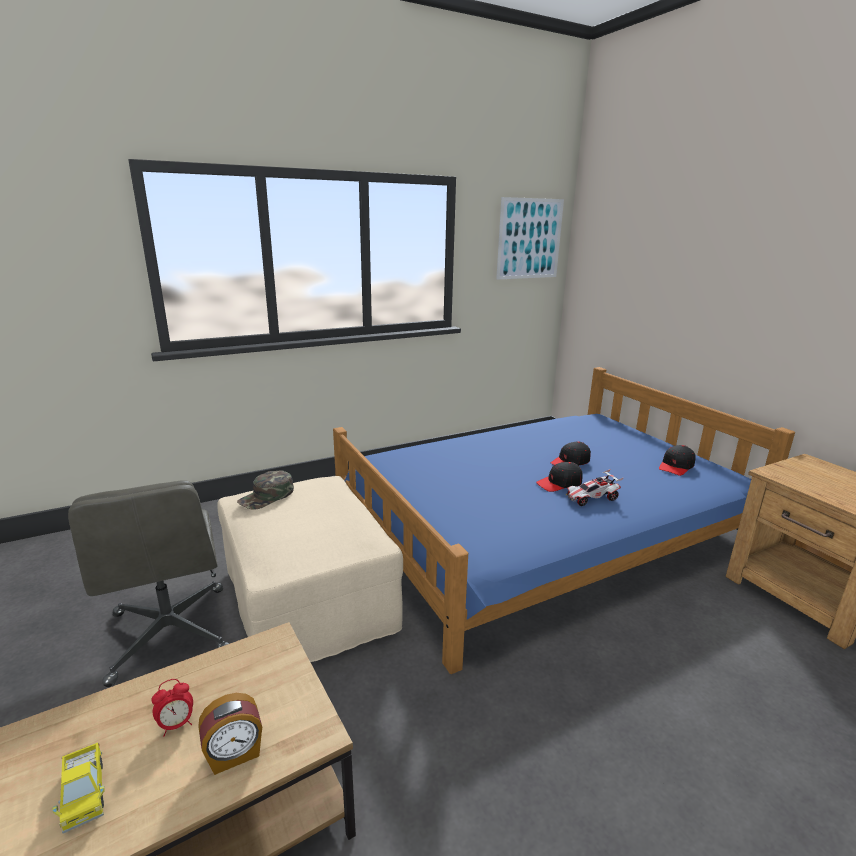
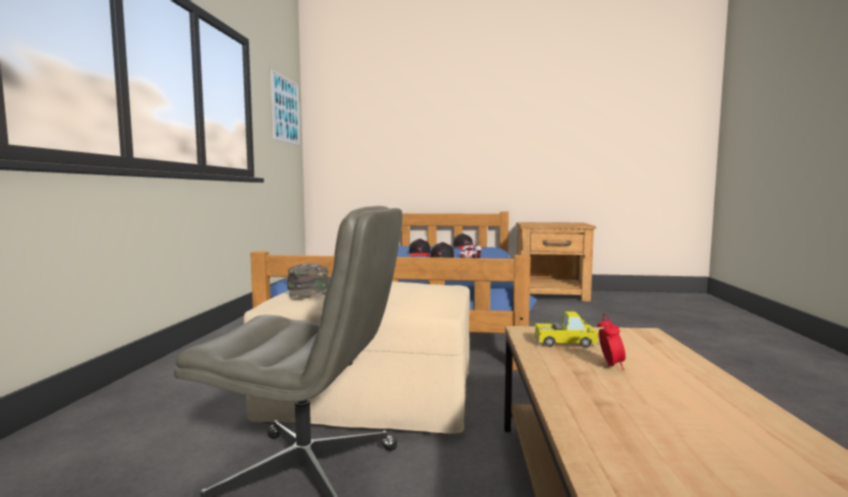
camera: 55 degrees left, 15 degrees down
(84, 794) = (683, 402): toy truck -> toy truck (565, 343)
(235, 754) = (656, 353): alarm clock -> none

